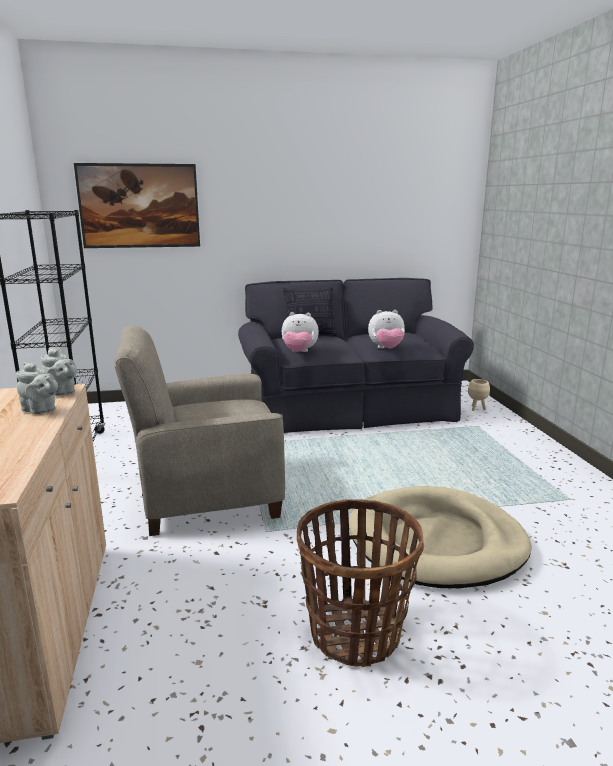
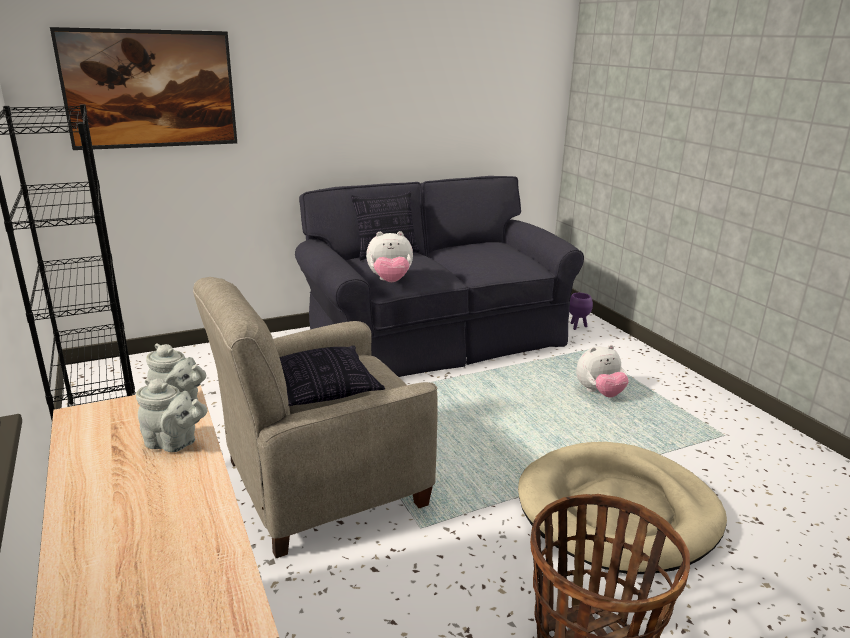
camera: 15 degrees left, 5 degrees up
(206, 416) = (323, 389): none -> pillow
(386, 349) = (489, 269): plush toy -> plush toy (599, 393)
(477, 409) = (577, 326): beige planter -> purple planter

